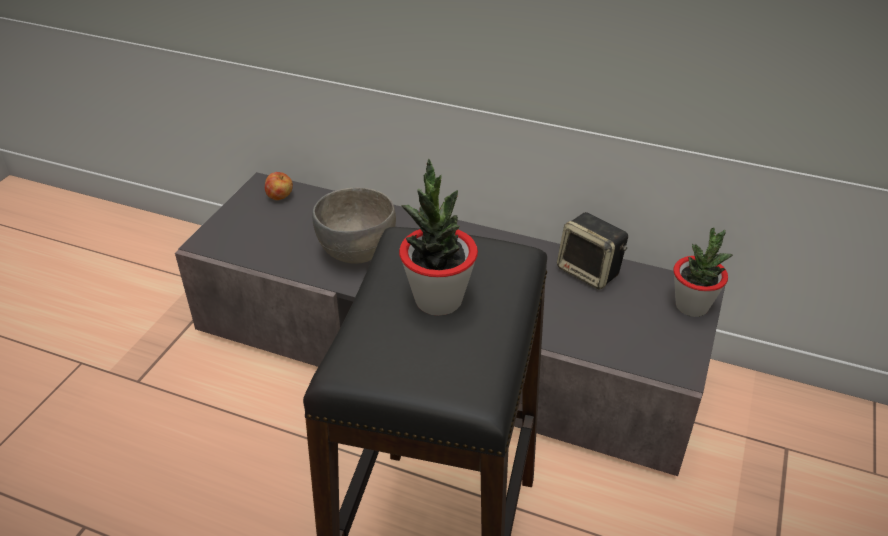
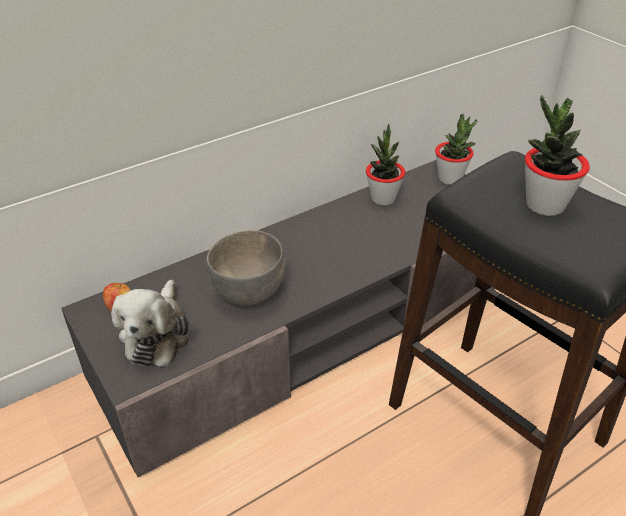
camera: 55 degrees left, 0 degrees up
(265, 230) = (157, 335): none -> plush toy
(590, 272) = (383, 198): speaker -> potted plant

